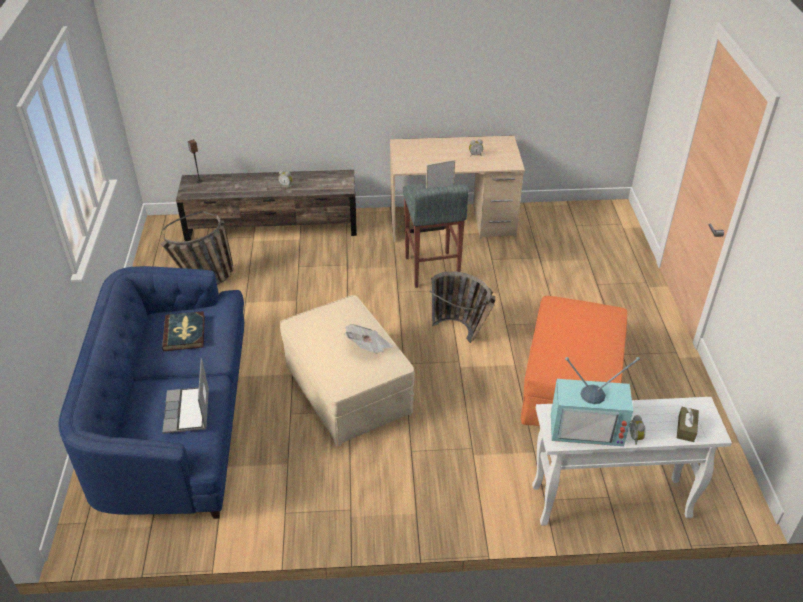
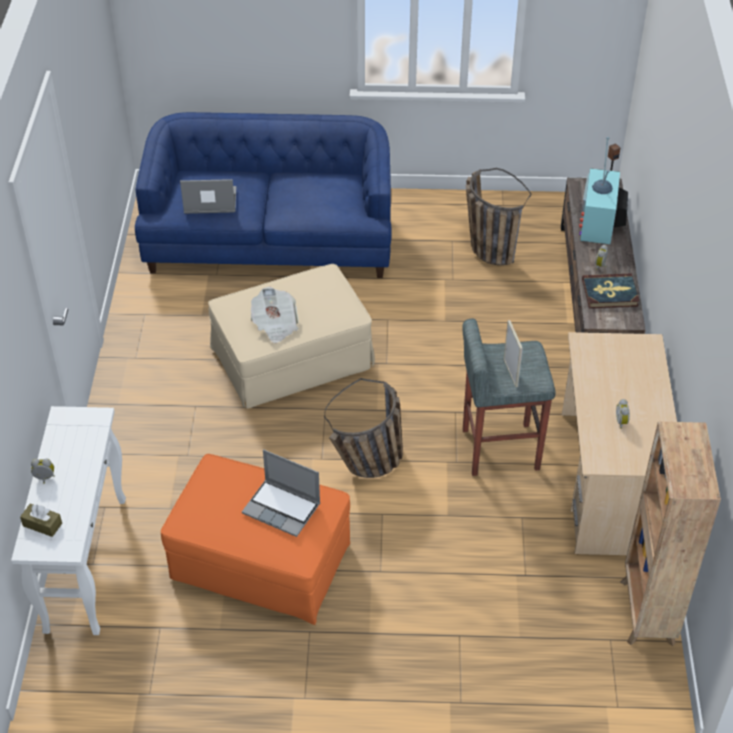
camera: 95 degrees right, 5 degrees up
(184, 333) = (316, 193): book -> book (610, 293)
(552, 212) = (647, 613): none -> brown bookcase
(575, 322) = (283, 508): none -> laptop
(587, 426) = (71, 442): television -> television (600, 224)

